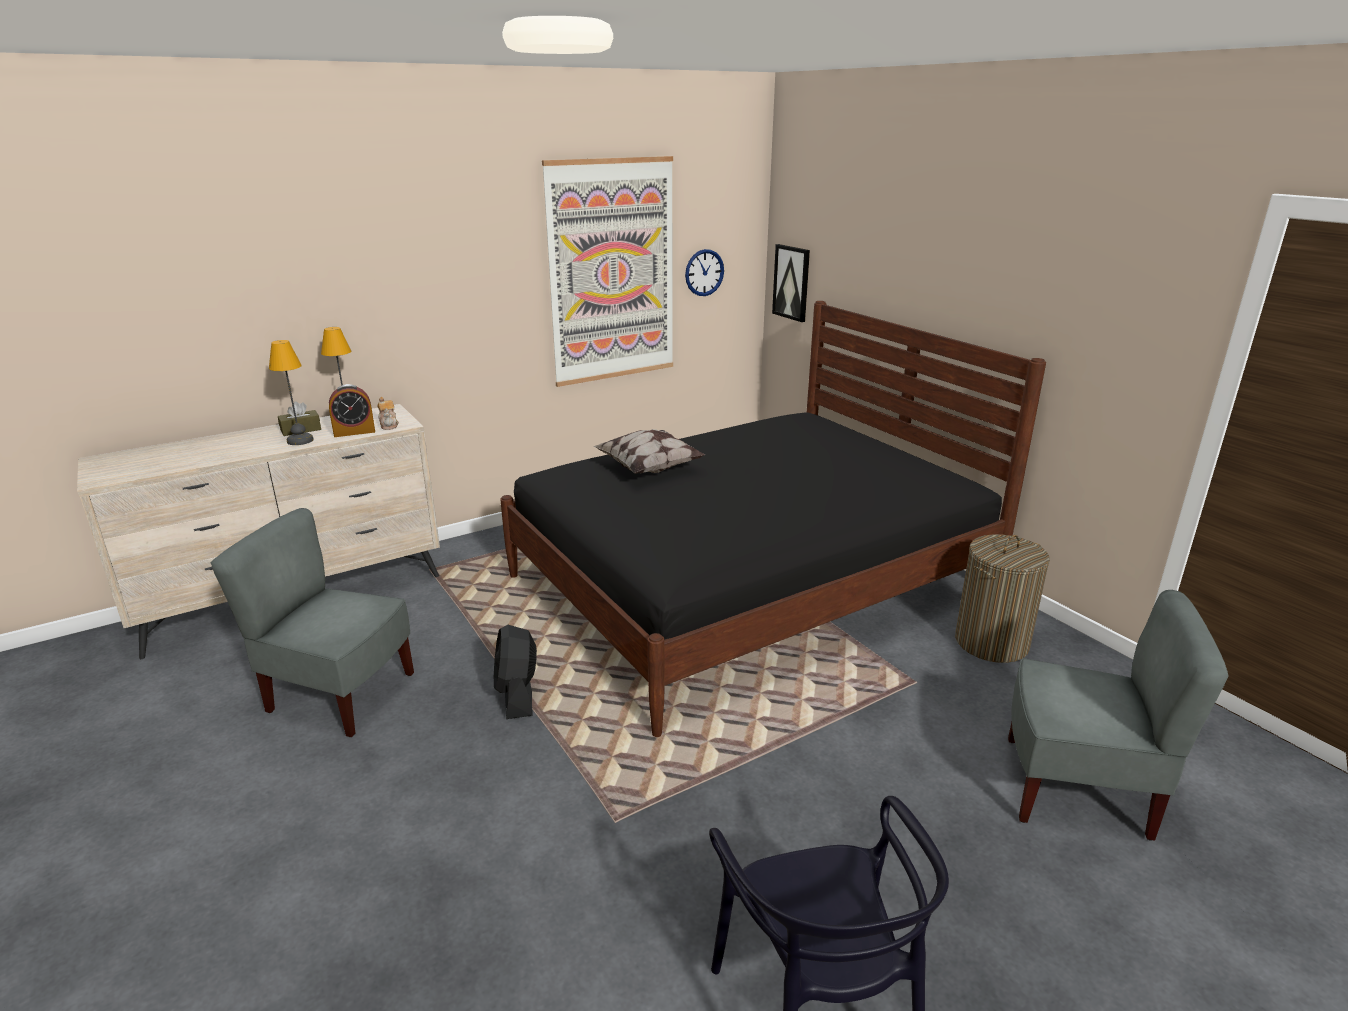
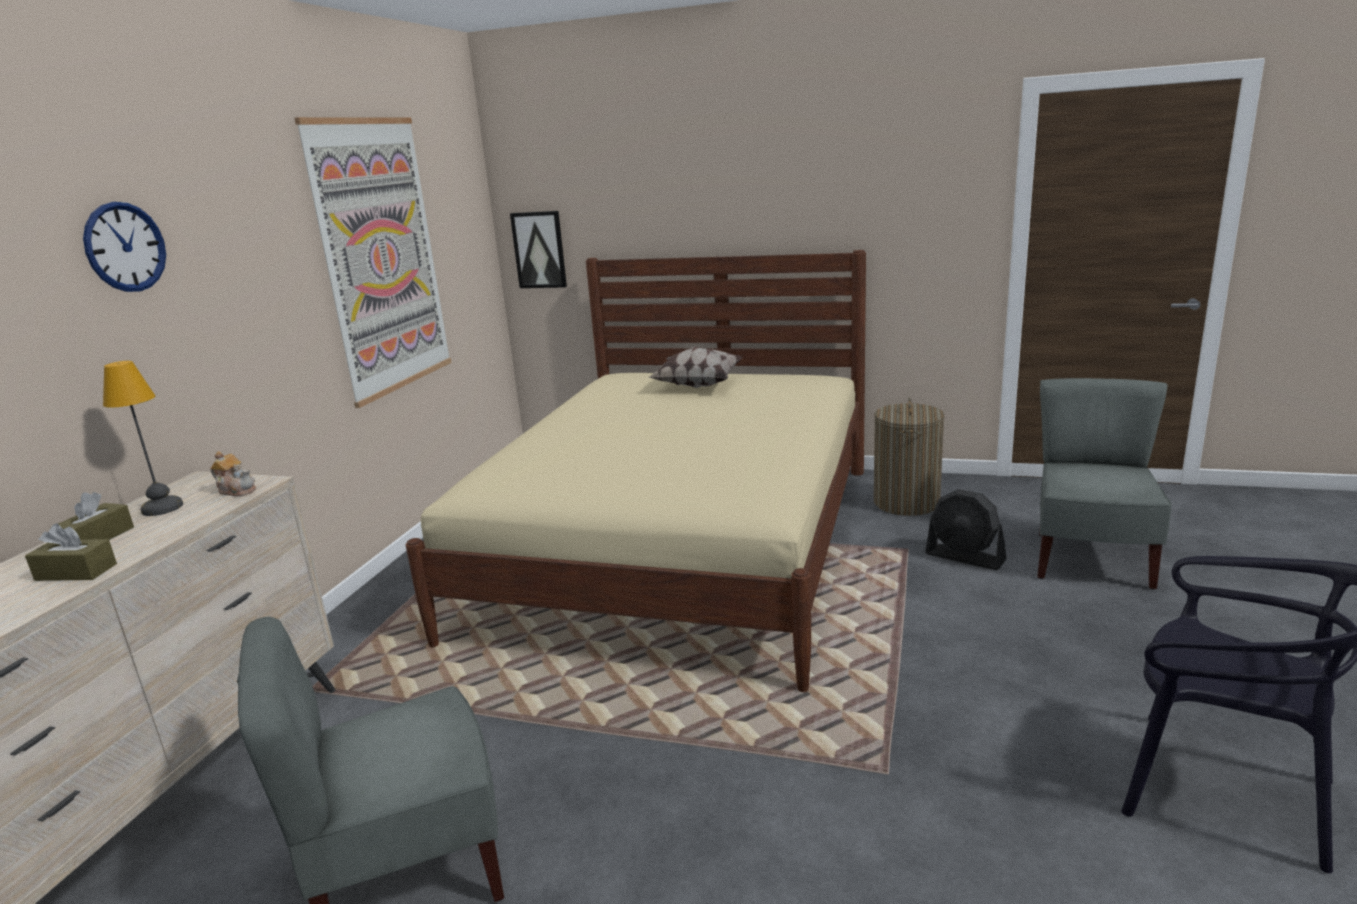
camera: 40 degrees left, 5 degrees down
(265, 446) = (76, 572): none -> brown tissue box
(301, 440) = (129, 547): table lamp -> none
(354, 432) = (199, 512): alarm clock -> none
(517, 694) = (623, 739): black fan -> black fan (965, 557)
(649, 468) = (571, 447): pillow -> pillow (697, 385)
(704, 272) = (454, 251): wall clock -> wall clock (125, 247)
(749, 585) = (681, 545): black bed -> beige bed
(1077, 790) = (1089, 560): grey chair -> grey chair turned 45 degrees counterclockwise

